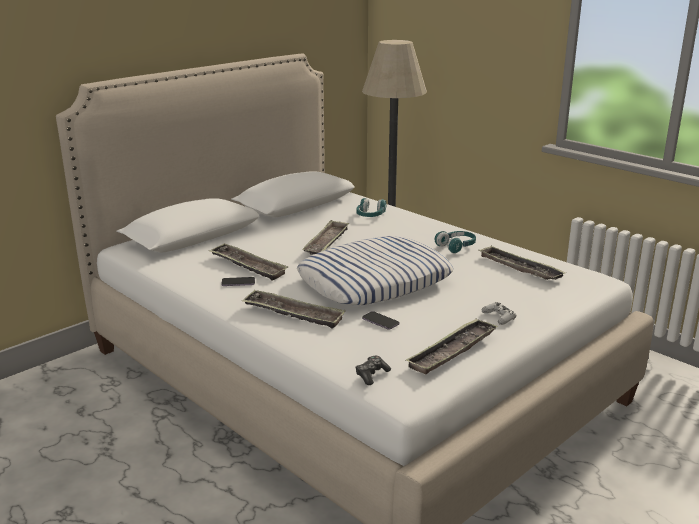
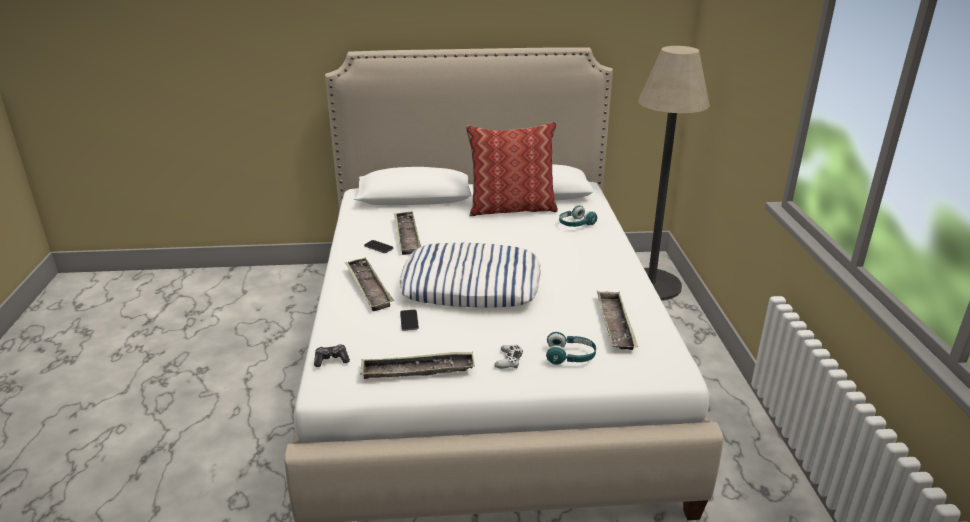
camera: 40 degrees right, 5 degrees up
(298, 219) = (512, 208): none -> pillow
(327, 242) = (496, 237): tray -> none
(456, 247) = (596, 281): turquoise headphones -> turquoise headphones (570, 357)

